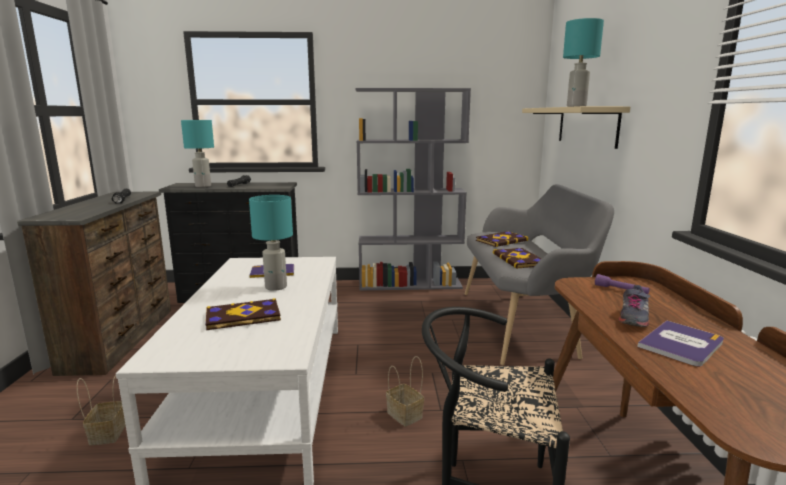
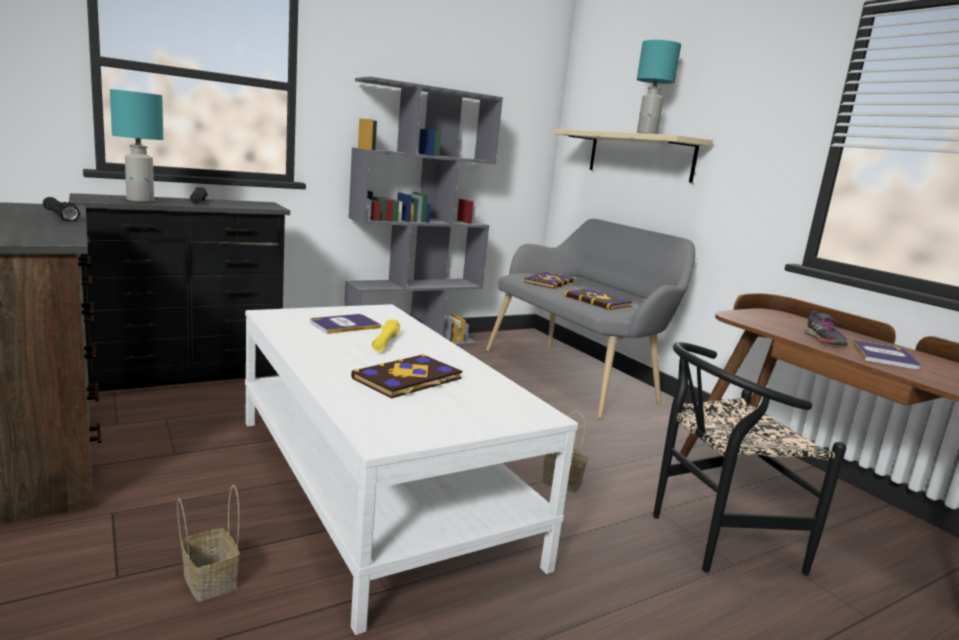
camera: 30 degrees left, 0 degrees up
(276, 287) = (385, 342): turquoise table lamp -> yellow flashlight
(621, 290) = (776, 319): purple flashlight -> none

